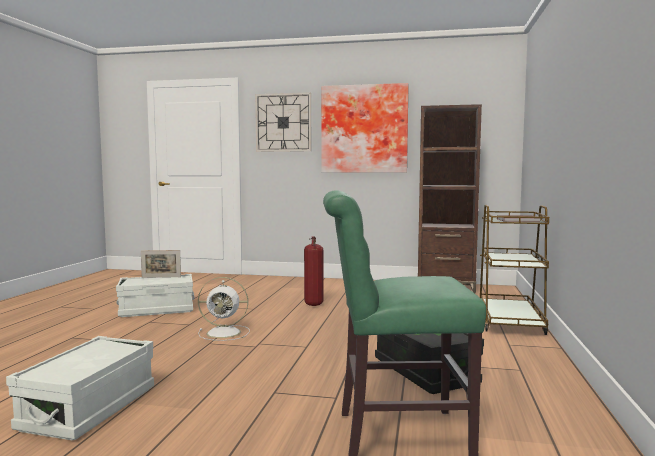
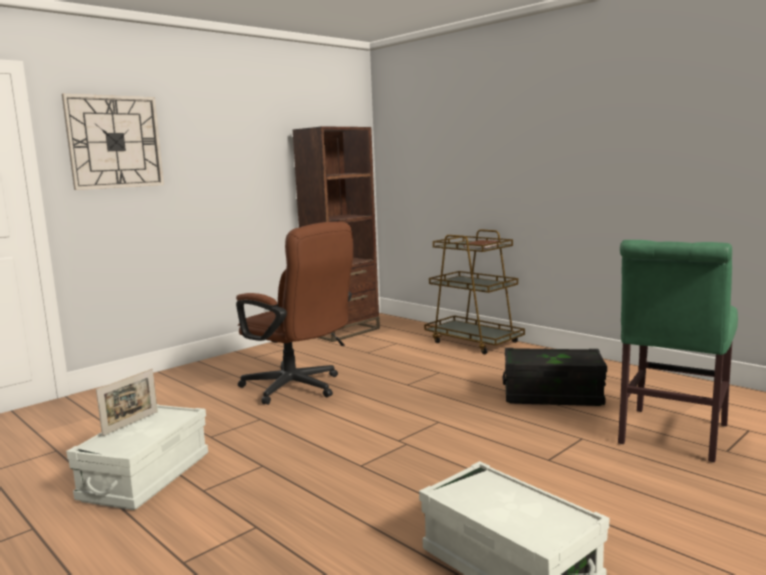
camera: 55 degrees left, 5 degrees up
(225, 333) = (334, 450): white fan -> none
(313, 304) = (298, 389): fire extinguisher -> brown office chair
(364, 129) = (228, 152): picture -> none

